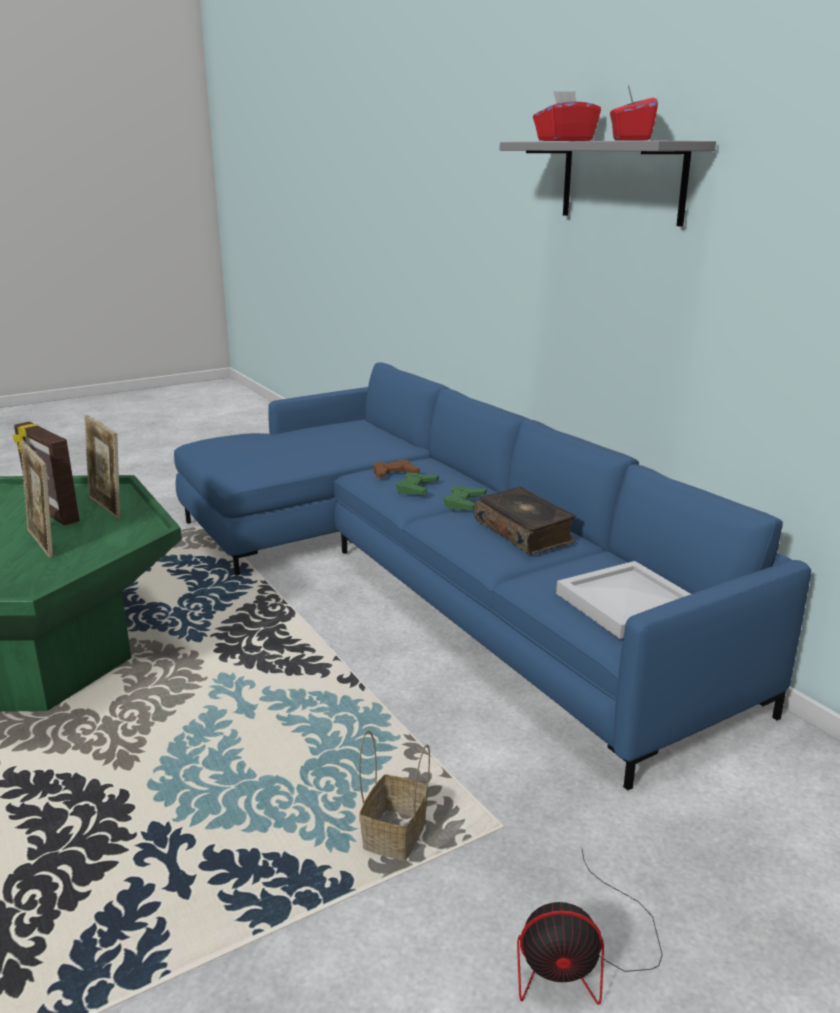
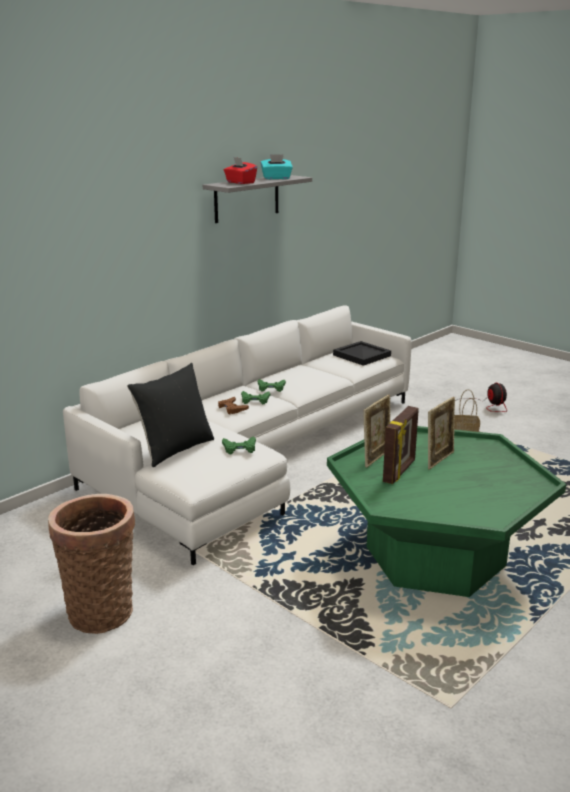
camera: 105 degrees left, 0 degrees up
(162, 487) = (101, 609): none -> basket
(250, 461) = (239, 448): none -> green game controller
(284, 438) = (175, 449): none -> black pillow
(431, 579) = (255, 452): blue sofa -> white sofa
(524, 532) = (302, 373): book -> none
(629, 604) = (361, 355): white tray -> black tray
(630, 140) = (276, 178): red tissue box -> turquoise tissue box

